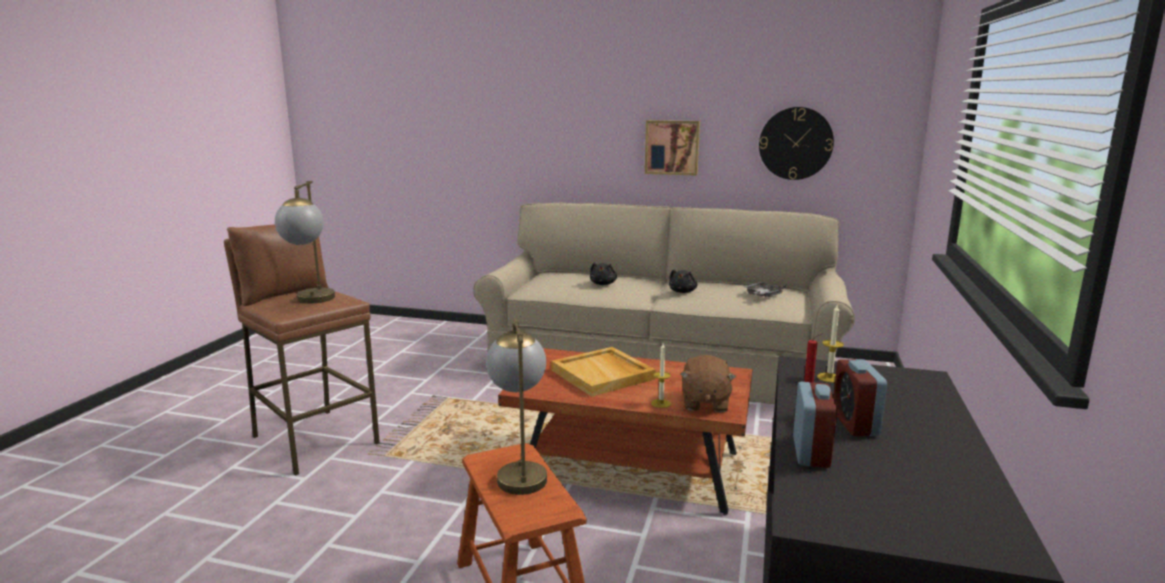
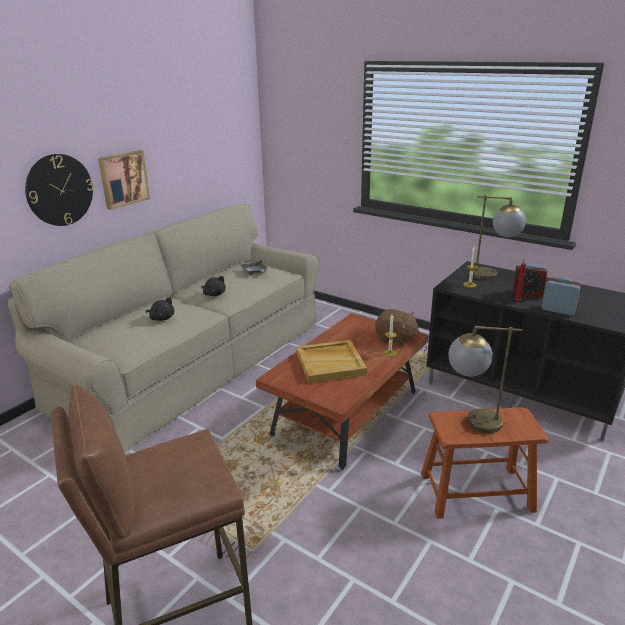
camera: 70 degrees left, 10 degrees up
(312, 302) = (188, 465): table lamp -> table lamp (493, 276)
(795, 143) = (202, 155): wall clock -> wall clock (59, 190)

